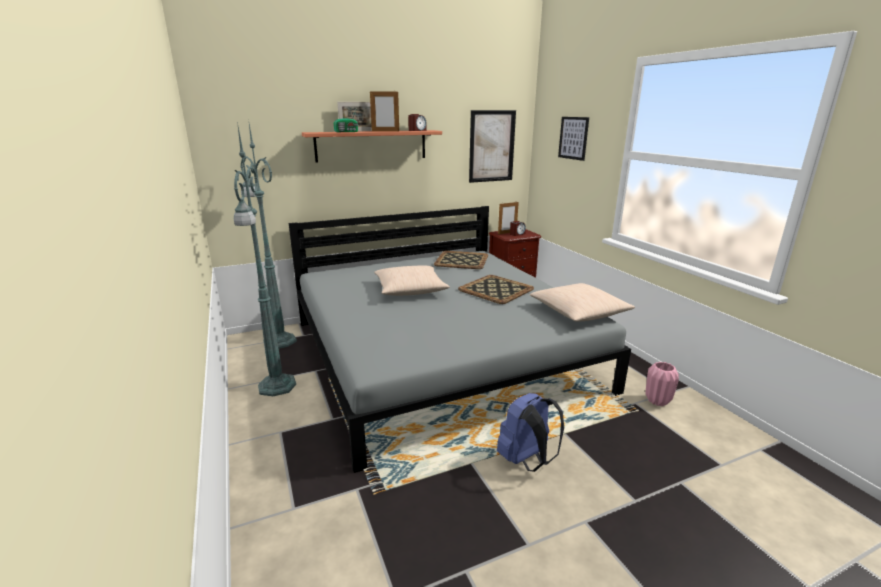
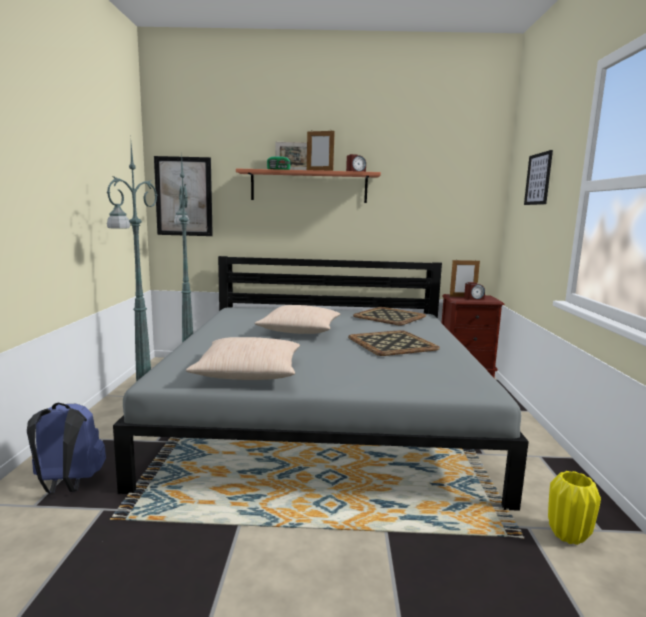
camera: 25 degrees right, 10 degrees down
(491, 146) = (450, 195): picture -> picture (184, 196)
(527, 460) = (305, 545): blue backpack -> blue backpack (68, 484)
(578, 312) = (468, 379): beige pillow -> beige pillow (249, 372)
(658, 401) = (568, 535): pink vase -> yellow vase

